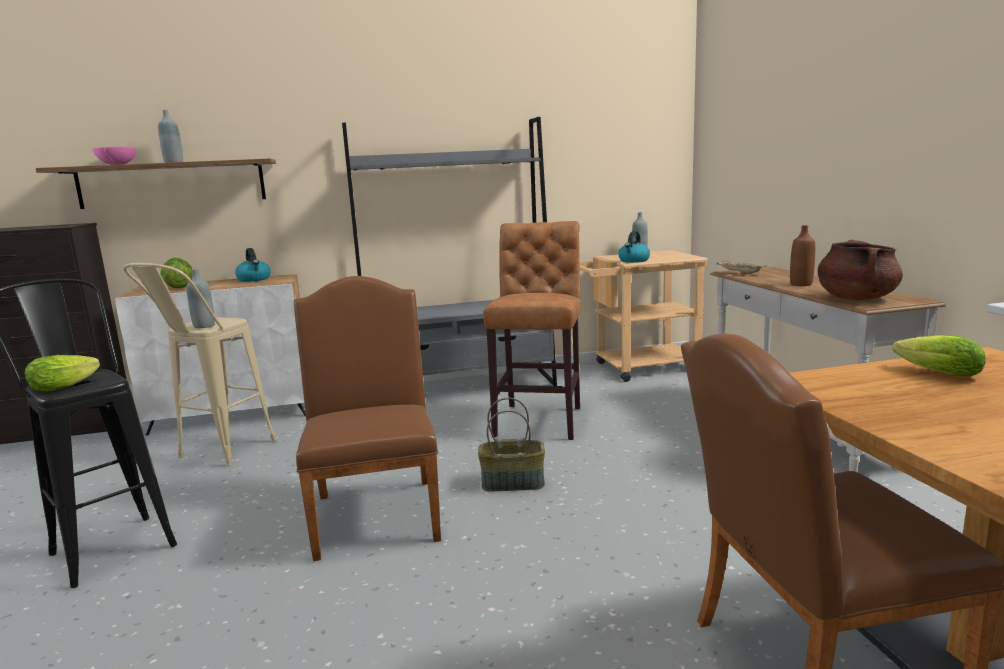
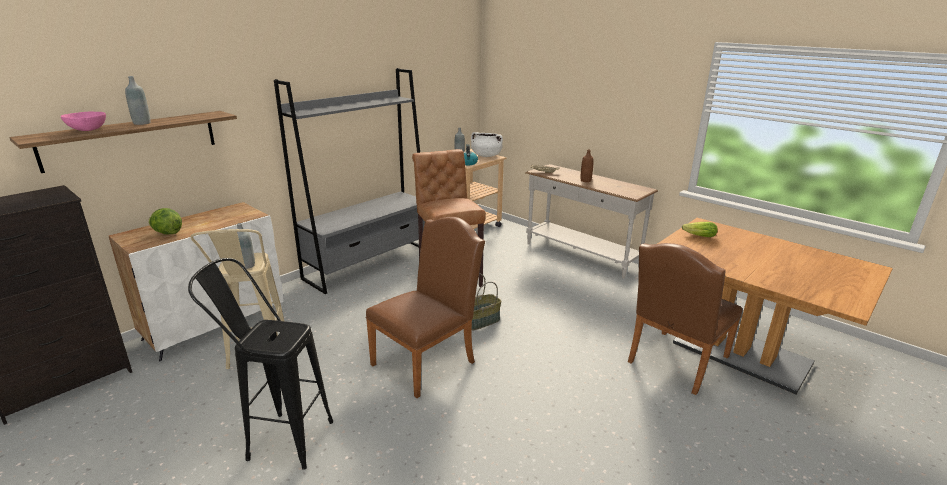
camera: 35 degrees left, 10 degrees up
(68, 385) = (272, 338): lettuce -> none
(254, 279) = (220, 213): kettle -> none
(377, 511) = (428, 360): brown chair -> brown chair turned 90 degrees clockwise
(678, 256) = (486, 156): none -> white cooking pot
(856, 298) = (622, 190): brown cooking pot -> none

